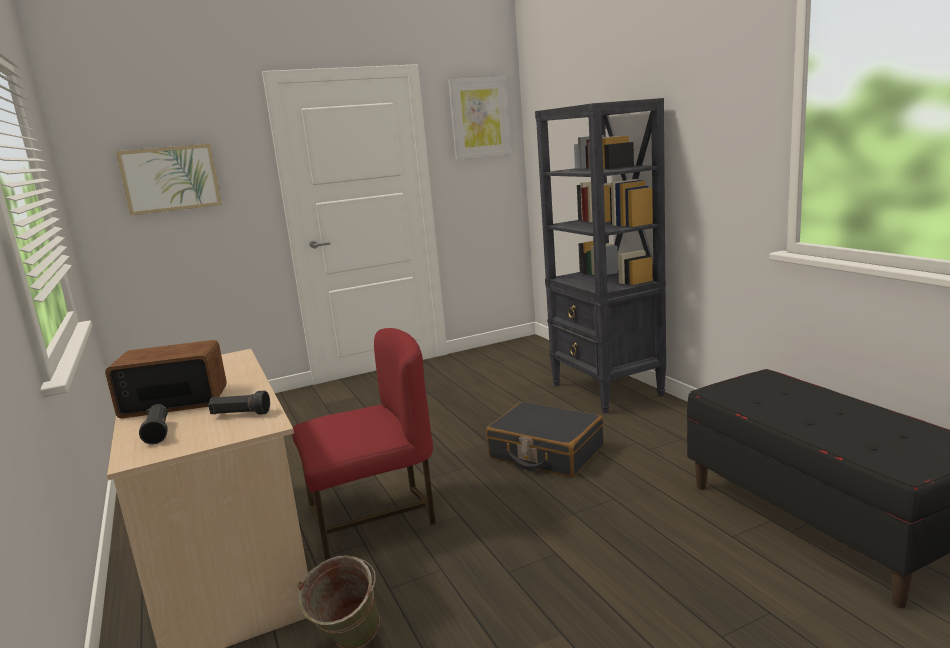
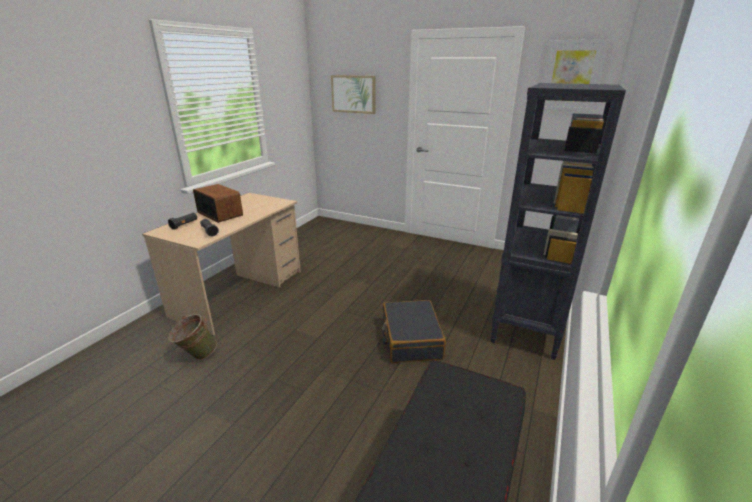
camera: 50 degrees right, 10 degrees up
(373, 520) = (294, 314): red chair -> none

